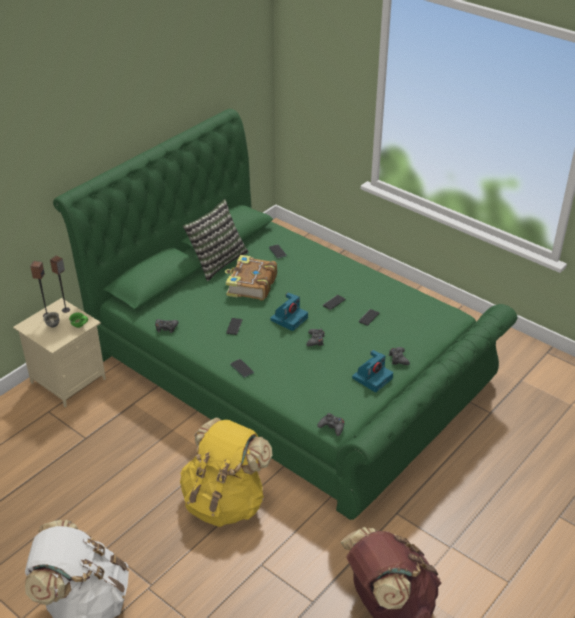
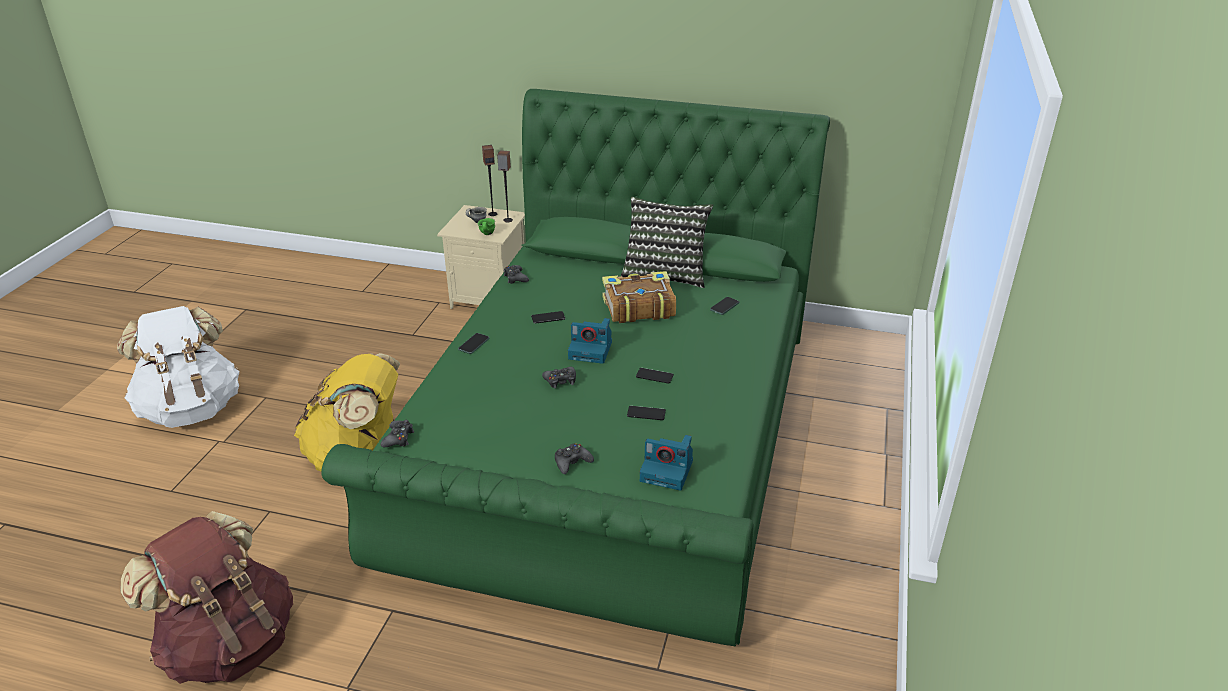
camera: 65 degrees right, 5 degrees down
(372, 377) = (515, 448): camera -> camera (668, 471)

